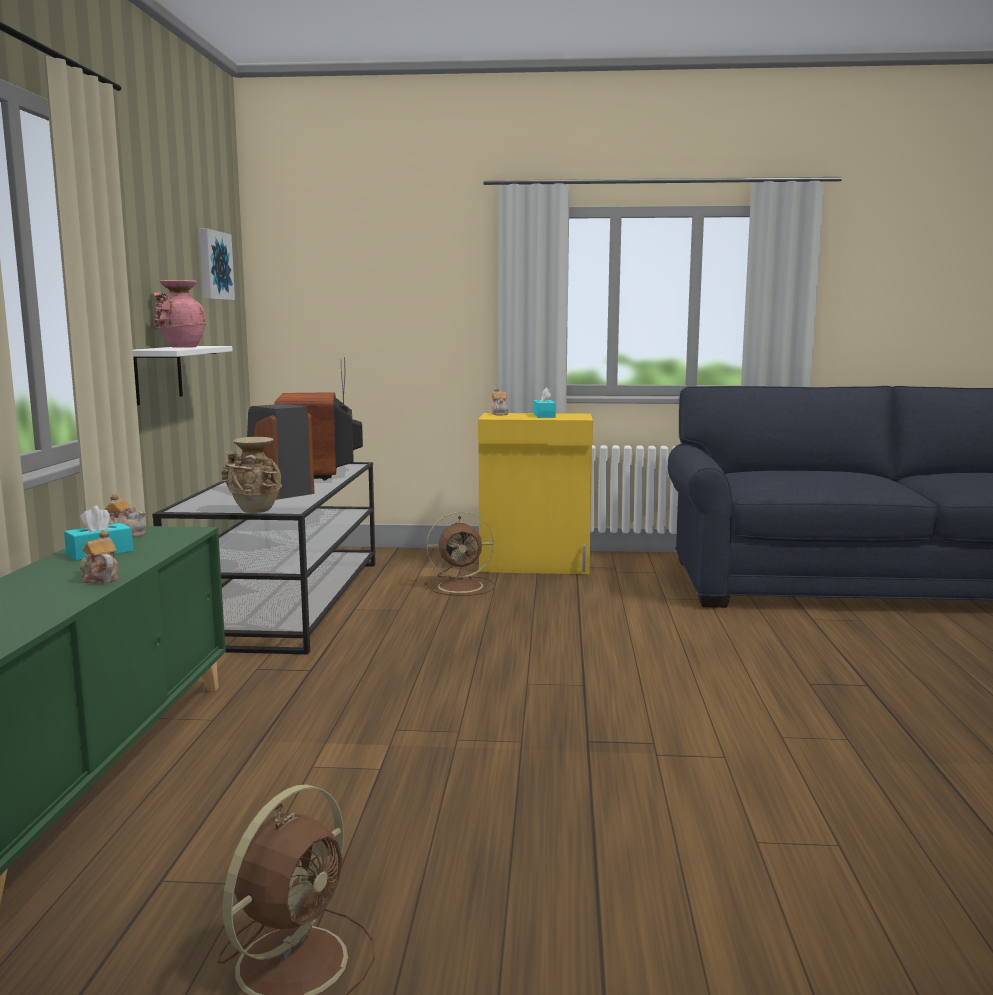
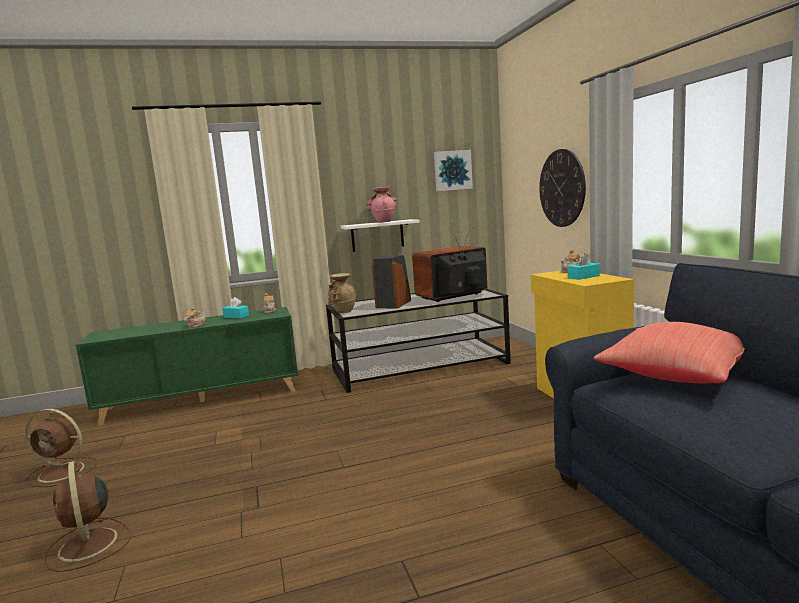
camera: 70 degrees right, 0 degrees up
(415, 311) = (562, 188): none -> wall clock
(462, 586) = (498, 392): brown fan -> brown fan (88, 546)
(769, 474) = (674, 375): none -> red pillow

